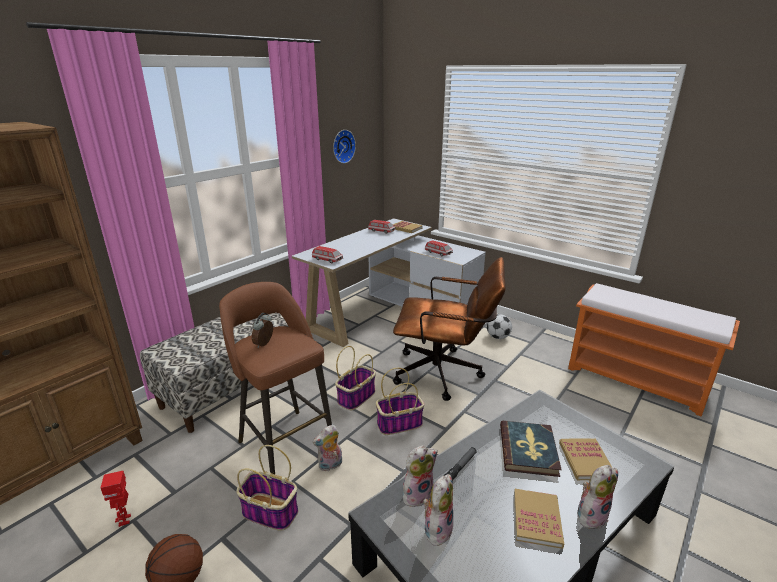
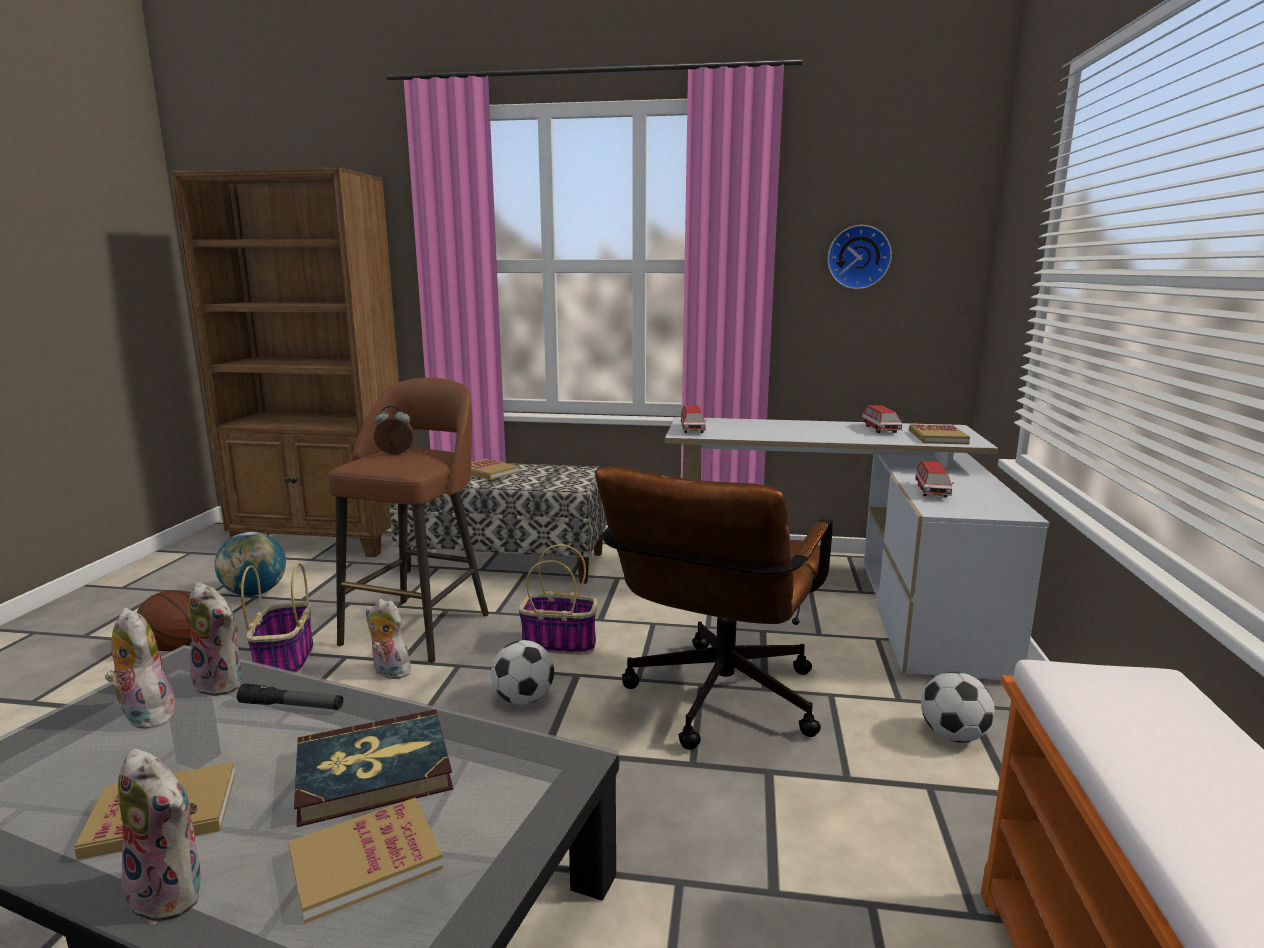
camera: 60 degrees right, 10 degrees down
(125, 520) = (255, 593): toy robot -> globe
(210, 335) = (488, 472): none -> book
(400, 423) = (524, 699): basket -> football
(437, 528) = (145, 715): plush toy -> plush toy turned 135 degrees counterclockwise
(445, 374) = (716, 705): brown office chair -> brown office chair turned 45 degrees clockwise

